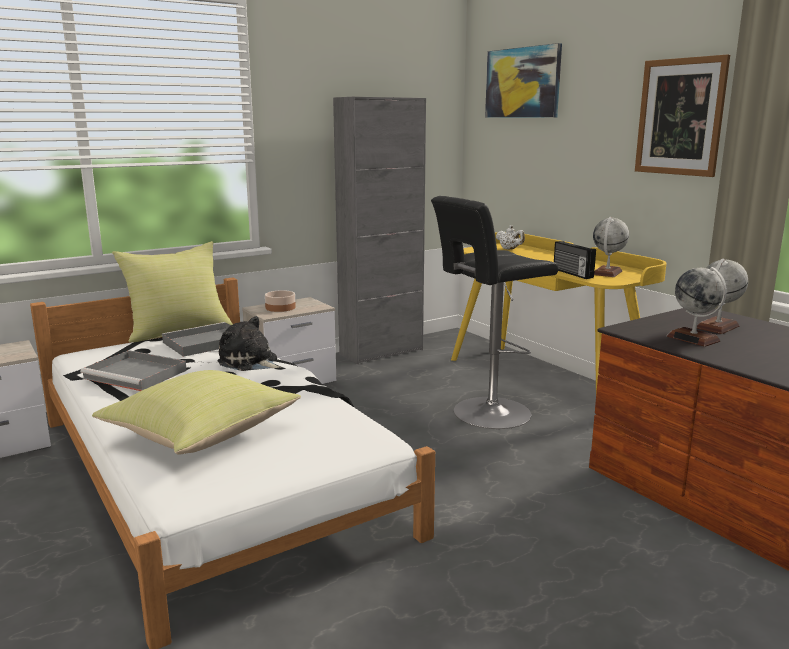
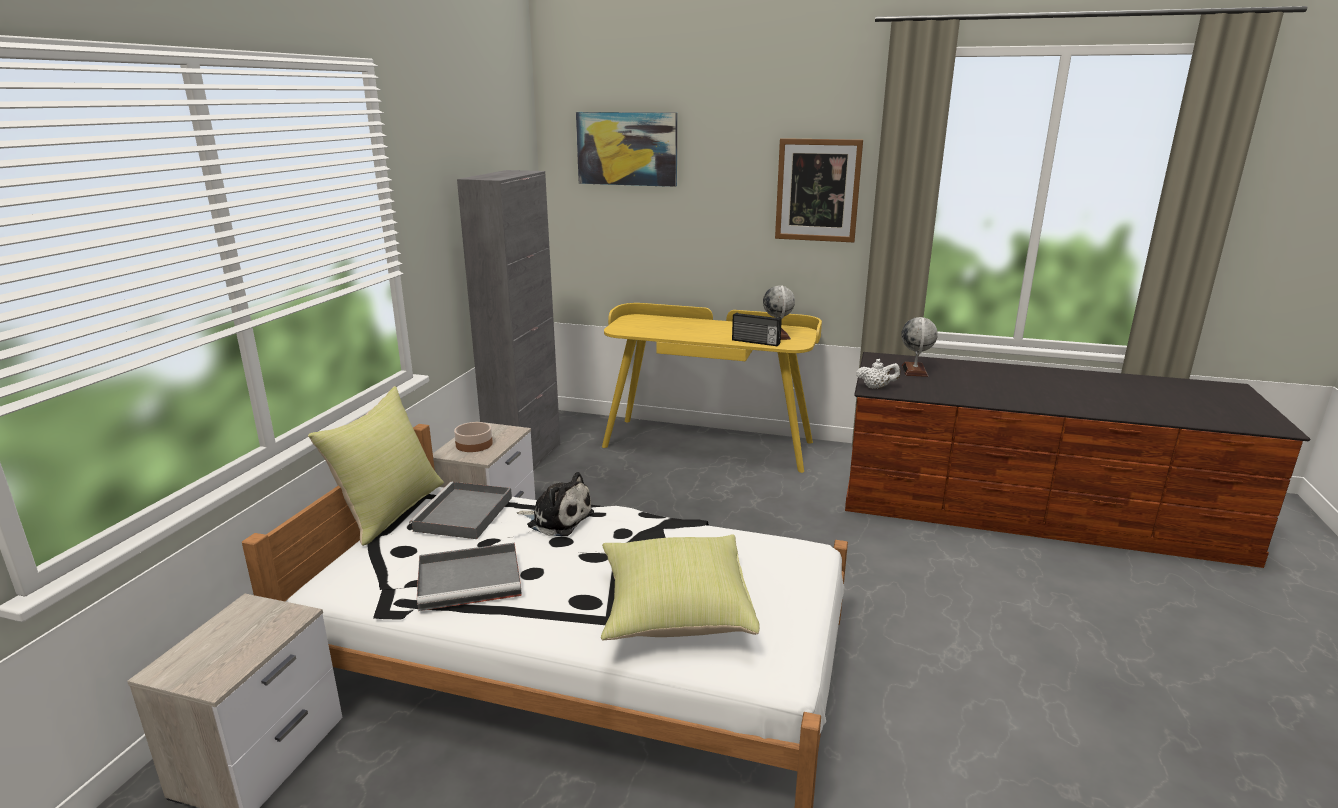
camera: 40 degrees left, 5 degrees up
(250, 362) = (557, 519): plush toy -> plush toy turned 150 degrees counterclockwise
(487, 414) = (713, 492): black stool -> none
(510, 249) = (647, 322): white teapot -> white teapot (876, 387)
(693, 338) = (923, 386): globe -> none

